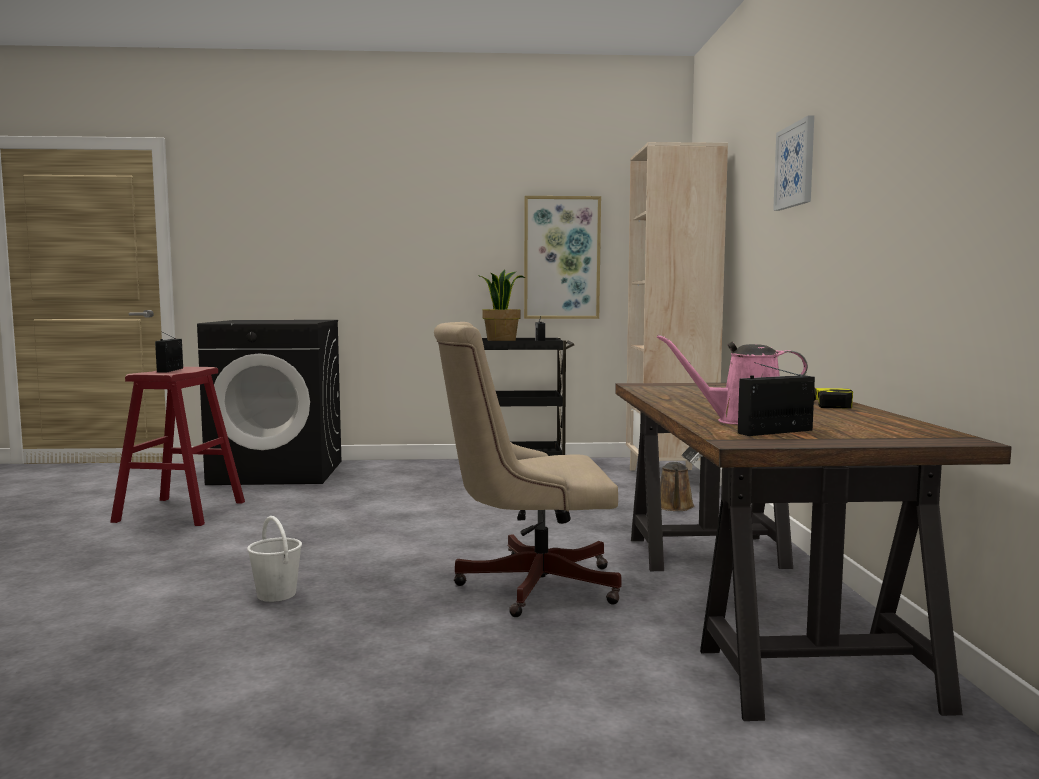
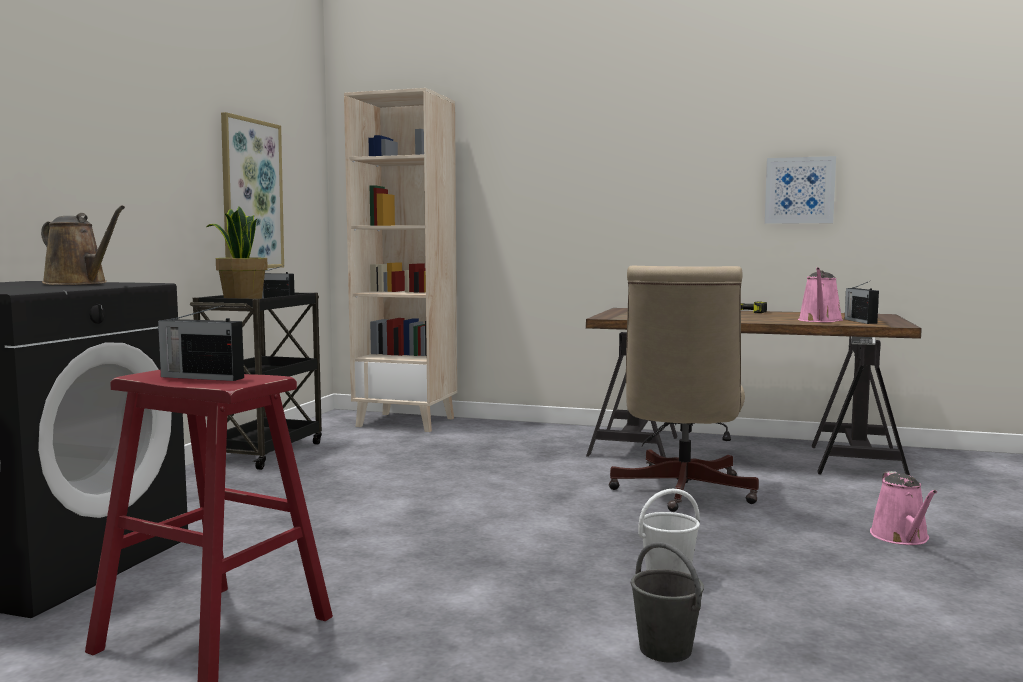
camera: 70 degrees left, 0 degrees up
(133, 602) = (664, 649): none -> grey bucket
(431, 698) = (901, 537): none -> pink watering can
(675, 507) = (504, 434): brown watering can -> brown watering can (79, 283)
(795, 165) = (604, 141): picture -> picture (799, 190)

